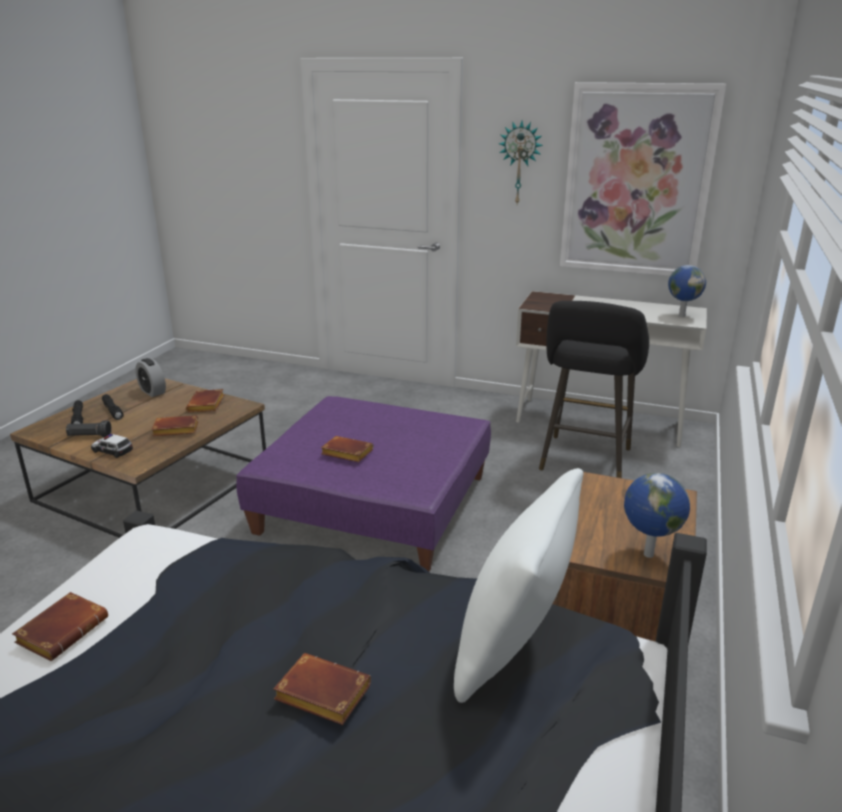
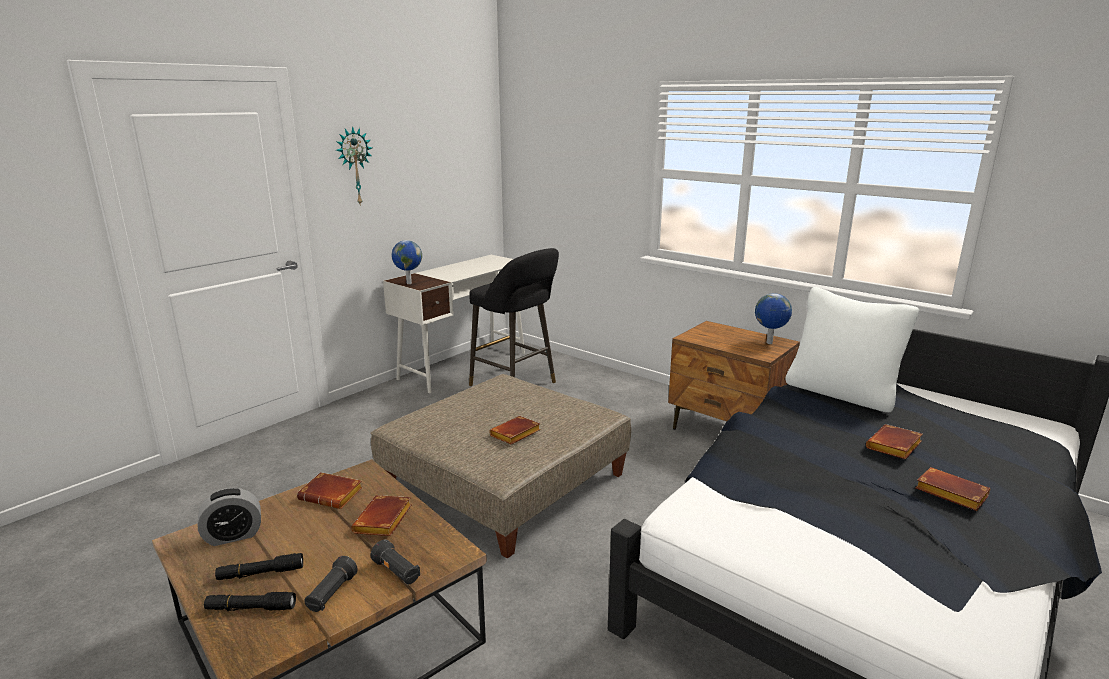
camera: 70 degrees left, 5 degrees down
(63, 630) = (826, 556): brown book -> brown book (948, 494)
(112, 450) = (397, 572): toy car -> black flashlight
(374, 503) = (504, 481): purple ottoman -> beige ottoman
(636, 181) = (437, 169): picture -> none
(681, 316) = (498, 261): globe -> globe (408, 283)

